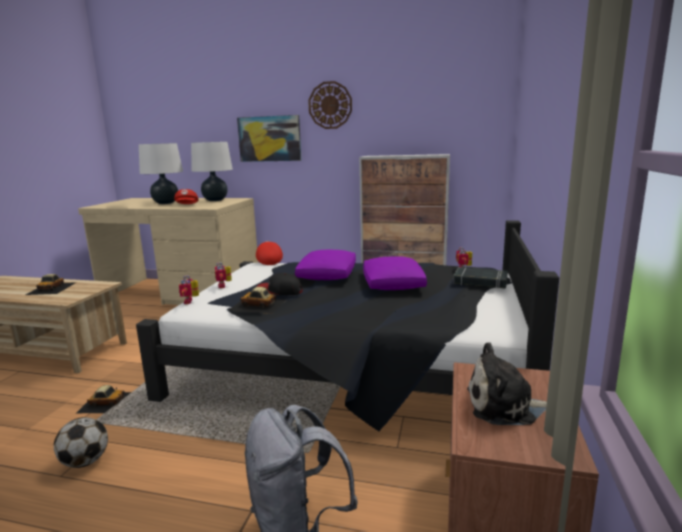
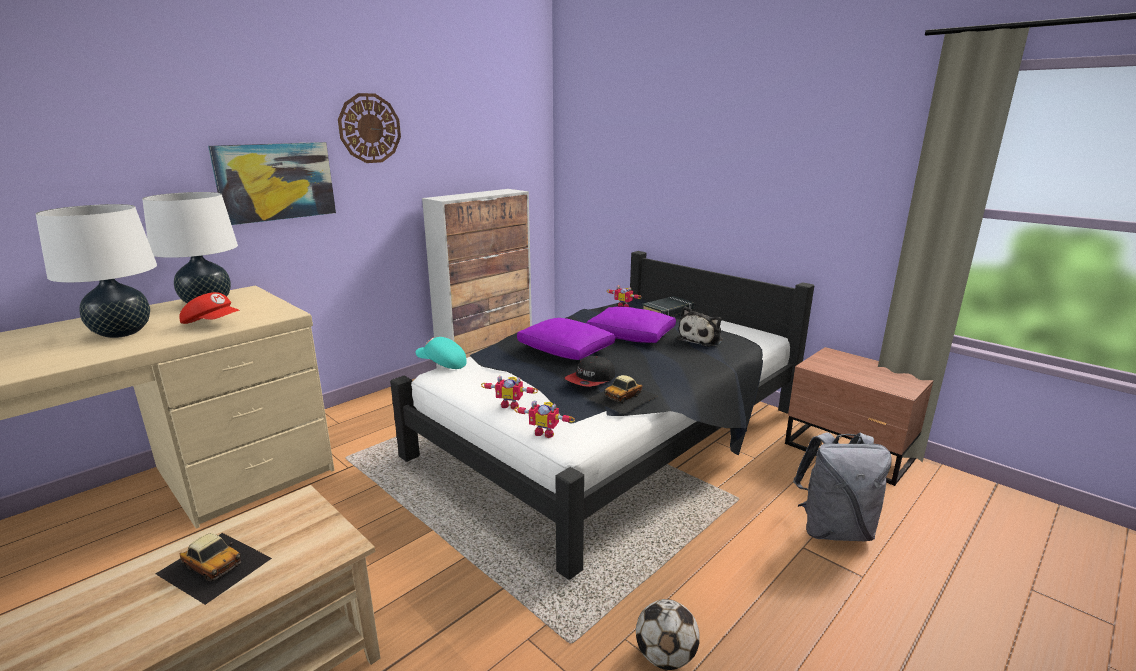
camera: 60 degrees left, 5 degrees up
(108, 402) = (523, 626): toy car -> none
(269, 261) = (442, 364): red cap -> turquoise cap
(505, 406) = (864, 372): plush toy -> plush toy (701, 339)

